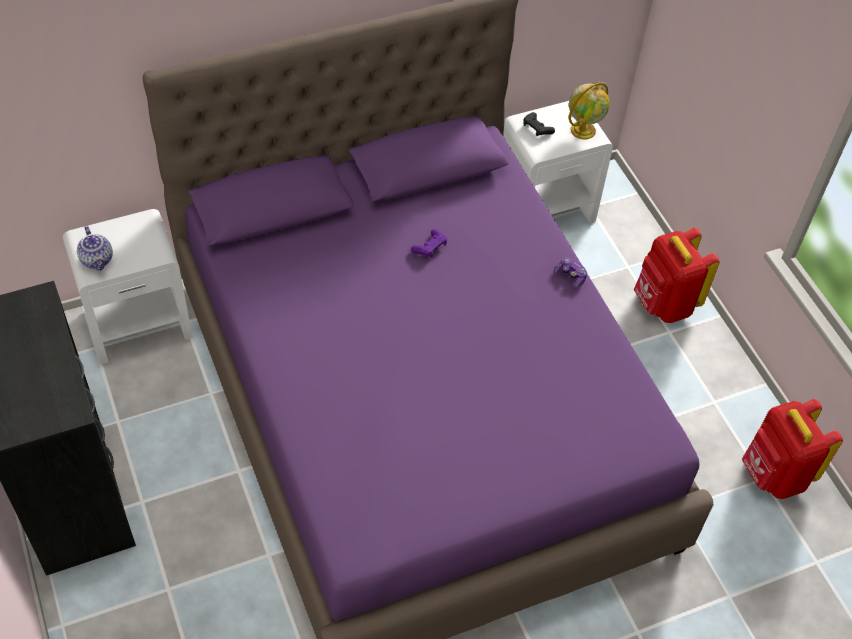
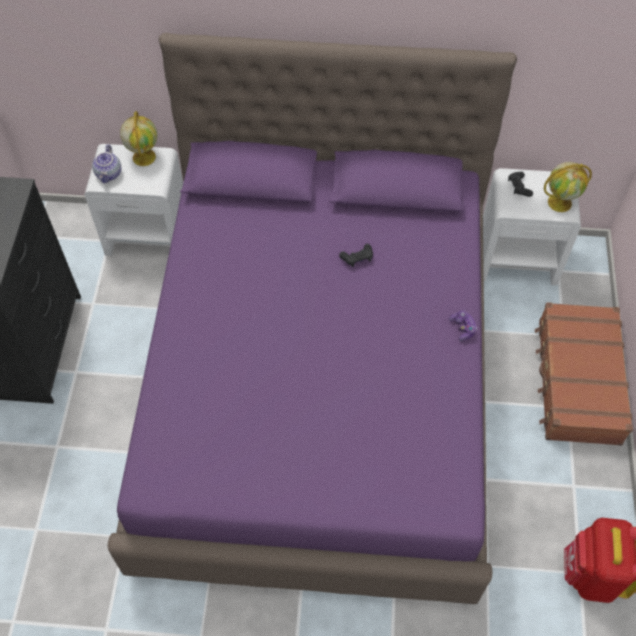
camera: 30 degrees right, 5 degrees up
(126, 228) = (144, 156): none -> globe
(430, 247) = (357, 258): purple game controller -> black game controller
(664, 304) = (577, 381): red backpack -> brown suitcase

